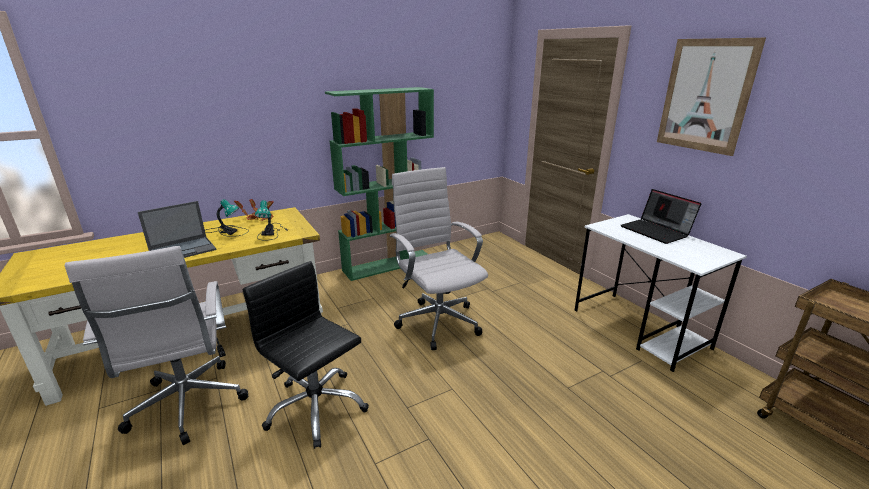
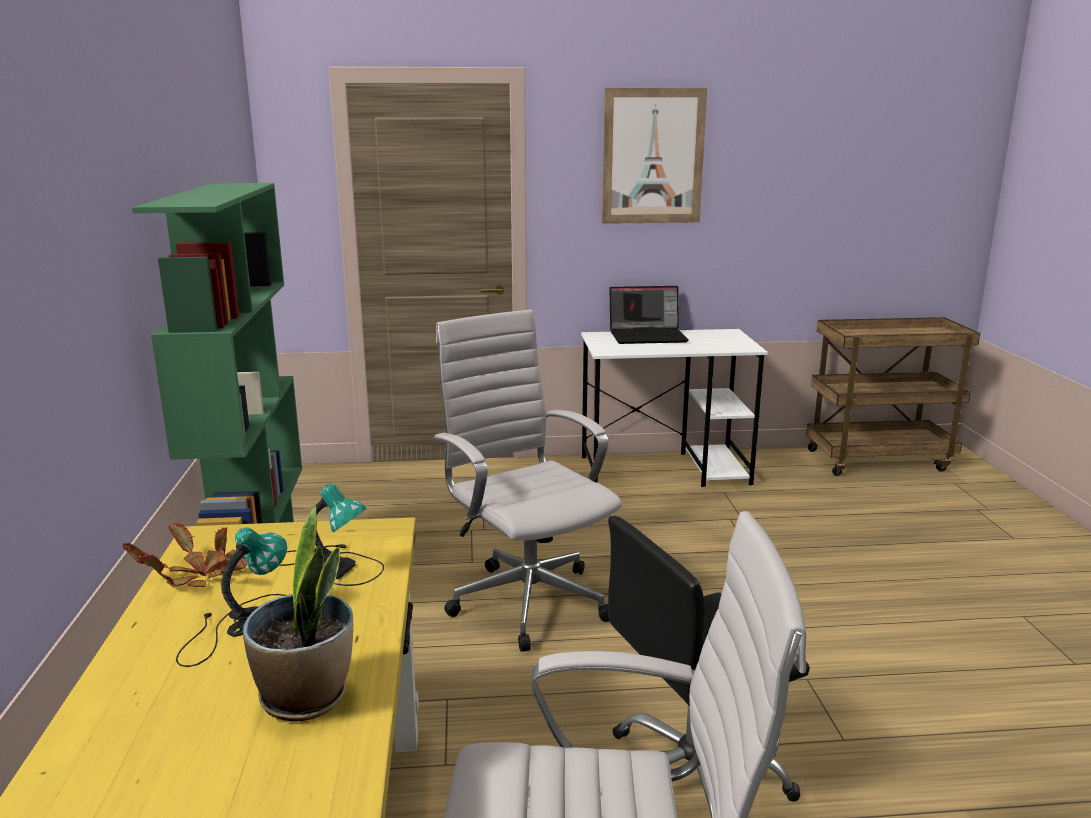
camera: 65 degrees left, 5 degrees down
(183, 250) = (306, 698): laptop -> potted plant
(437, 321) = (526, 599): white office chair -> white office chair turned 60 degrees clockwise

